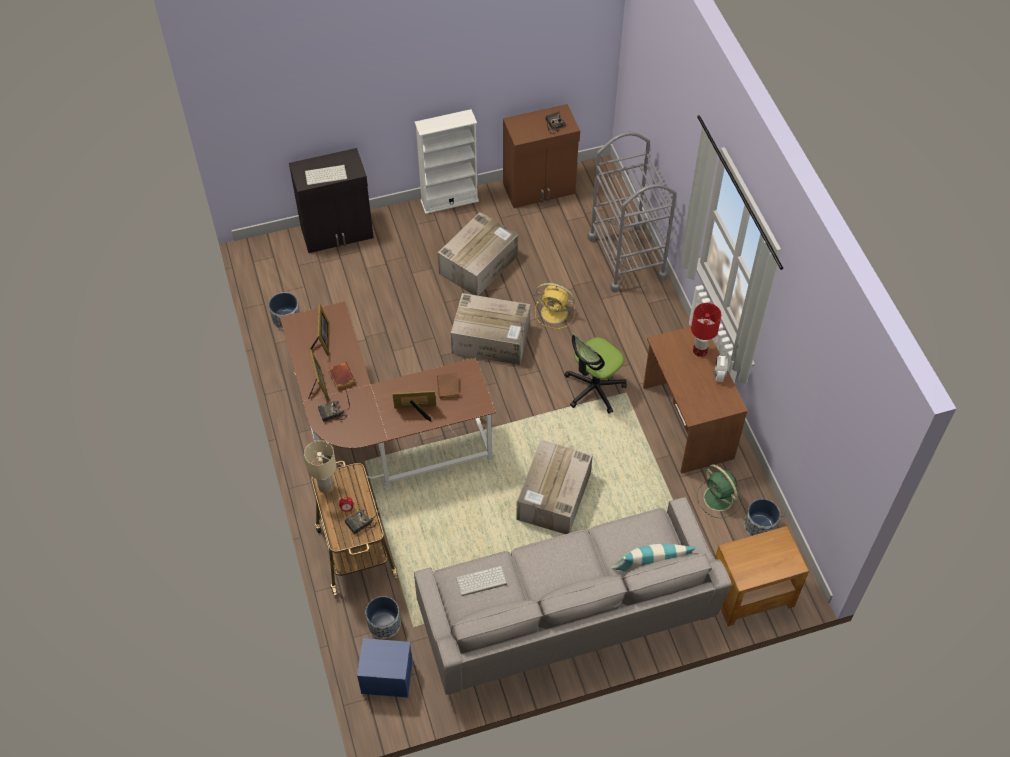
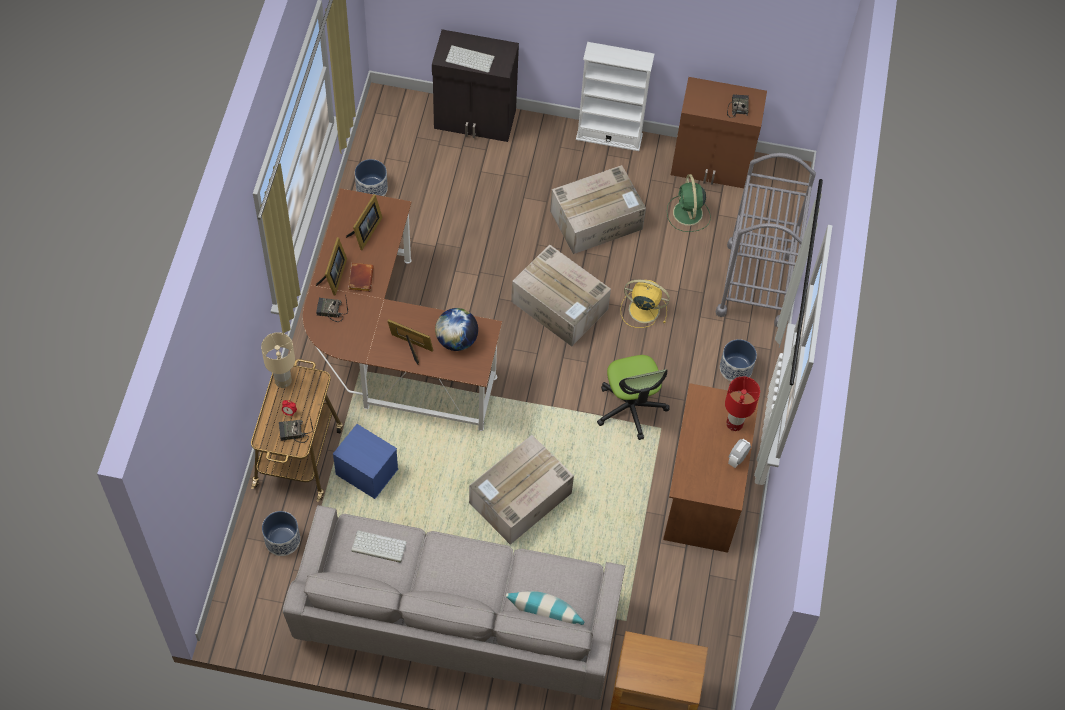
camera: 25 degrees right, 5 degrees up
(386, 677) = (253, 592): blue storage box -> blue storage box (366, 472)
(449, 388) = (456, 340): brown book -> globe
(555, 313) = (642, 309): yellow fan -> yellow fan turned 150 degrees clockwise
(594, 389) = (630, 408): office chair -> office chair turned 90 degrees counterclockwise
(719, 499) = (684, 586): green fan -> green fan (688, 214)
(759, 526) = (707, 634): planter -> planter (735, 368)

